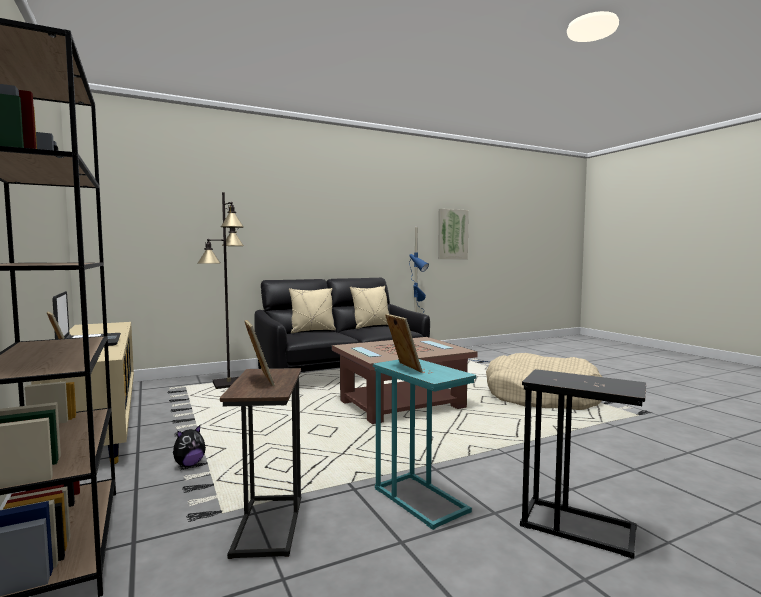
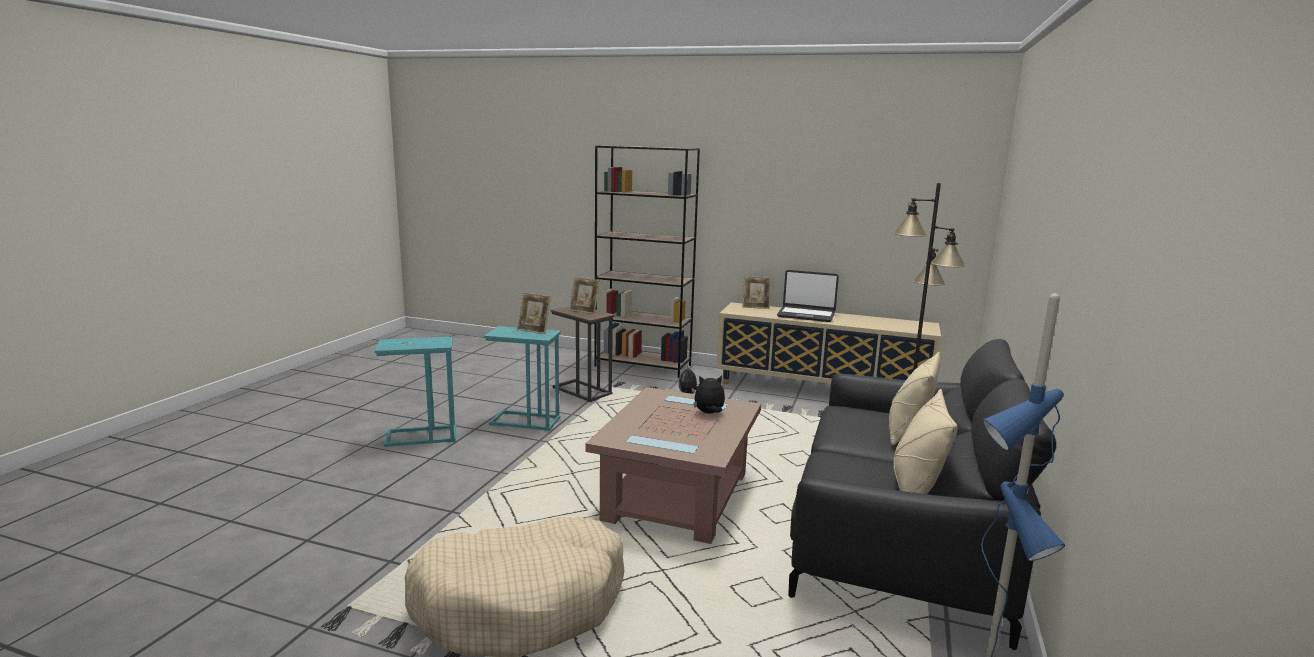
camera: 135 degrees right, 10 degrees up
(375, 347) = (709, 413): none -> plush toy
(452, 234) = (1206, 391): picture -> none
(576, 527) = (422, 436): black side table -> turquoise side table

